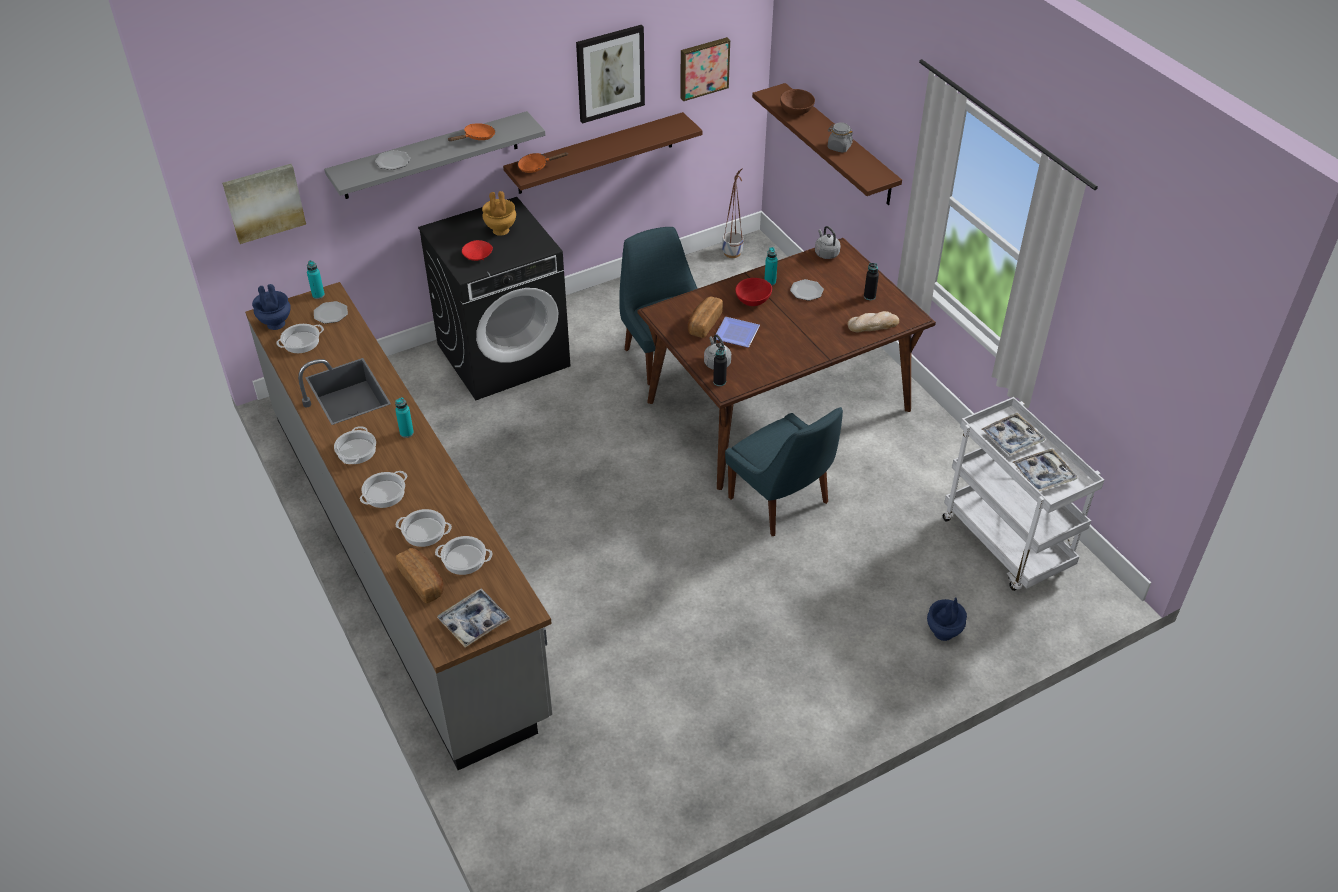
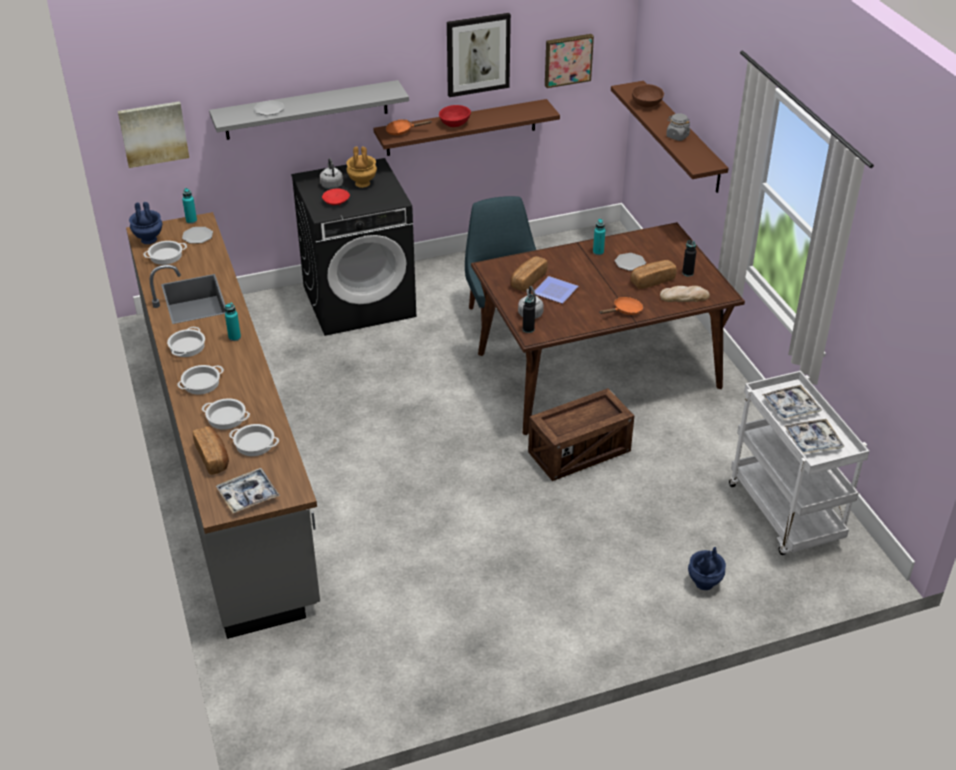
camera: 10 degrees right, 5 degrees down
(477, 137) = (347, 97): orange frying pan -> orange frying pan (625, 311)
(732, 253) = (589, 238): planter -> none
(753, 300) = (578, 265): red bowl -> red bowl (455, 124)
(781, 502) = (579, 452): blue chair -> crate
(826, 253) = (657, 233): grey kettle -> grey kettle (331, 184)
(834, 309) = (652, 281): none -> bread

